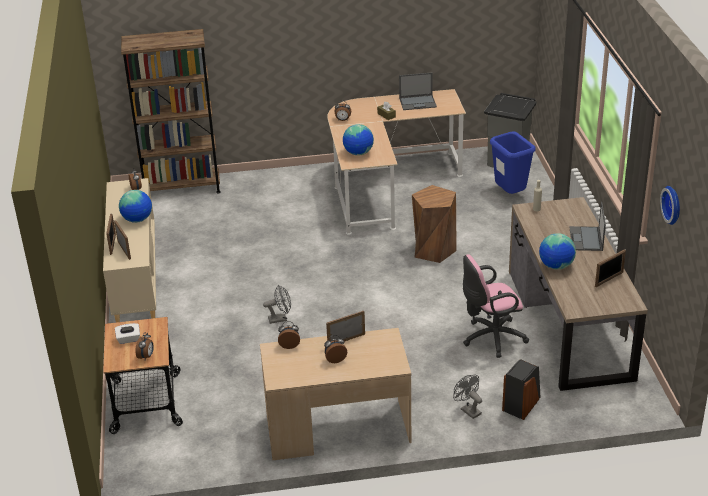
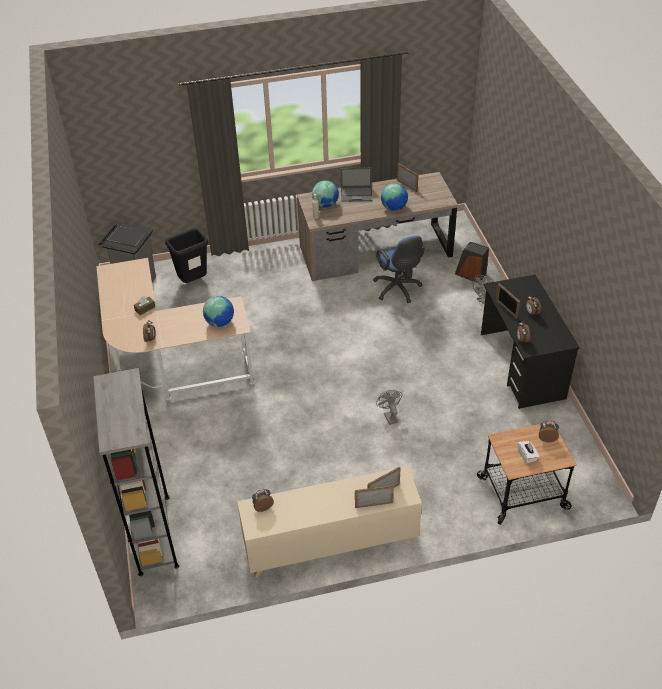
camera: 95 degrees left, 10 degrees up
(137, 219) = (325, 492): globe -> globe (325, 204)
(182, 188) = (154, 534): brown bookcase -> grey bookcase
(337, 429) = (521, 366): beige desk -> black desk
(418, 102) = (121, 288): laptop -> none
(433, 250) = (280, 325): brown stool -> none
(491, 338) = (398, 290): pink office chair -> blue office chair
(510, 195) = (193, 282): blue trash can -> black trash can
(673, 204) = (424, 100): wall clock -> none

